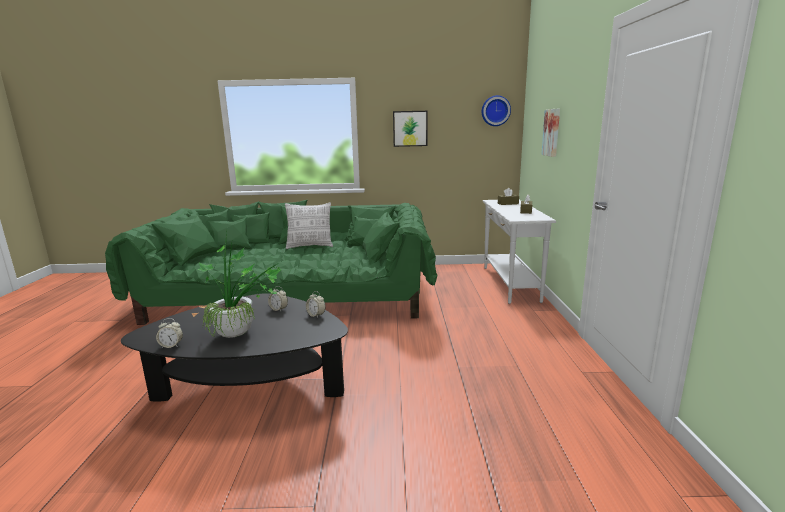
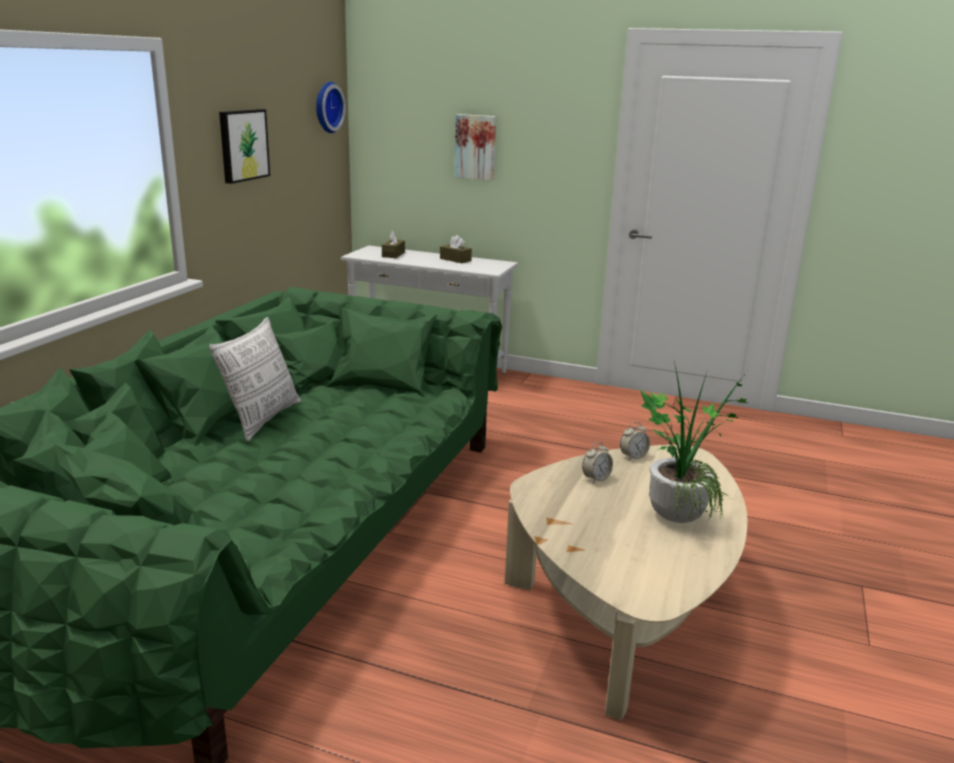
camera: 70 degrees left, 5 degrees up
(171, 345) = (700, 568): alarm clock -> none
(251, 389) = (625, 608): black coffee table -> beige coffee table

